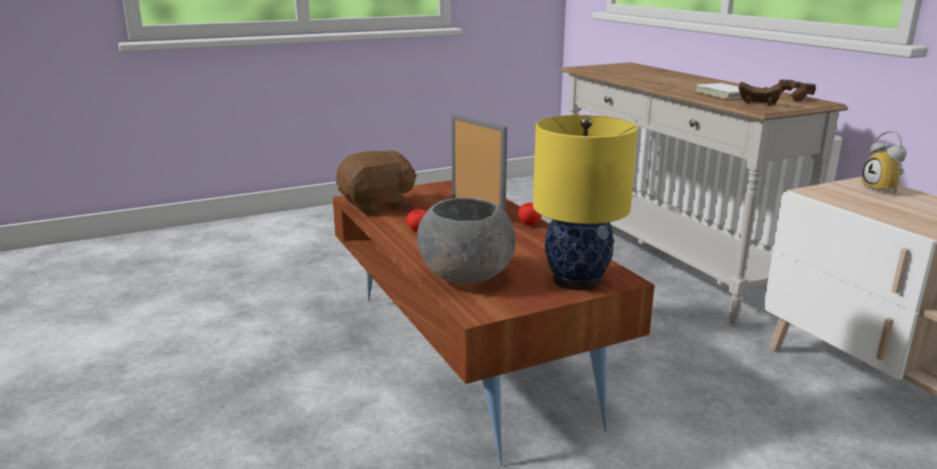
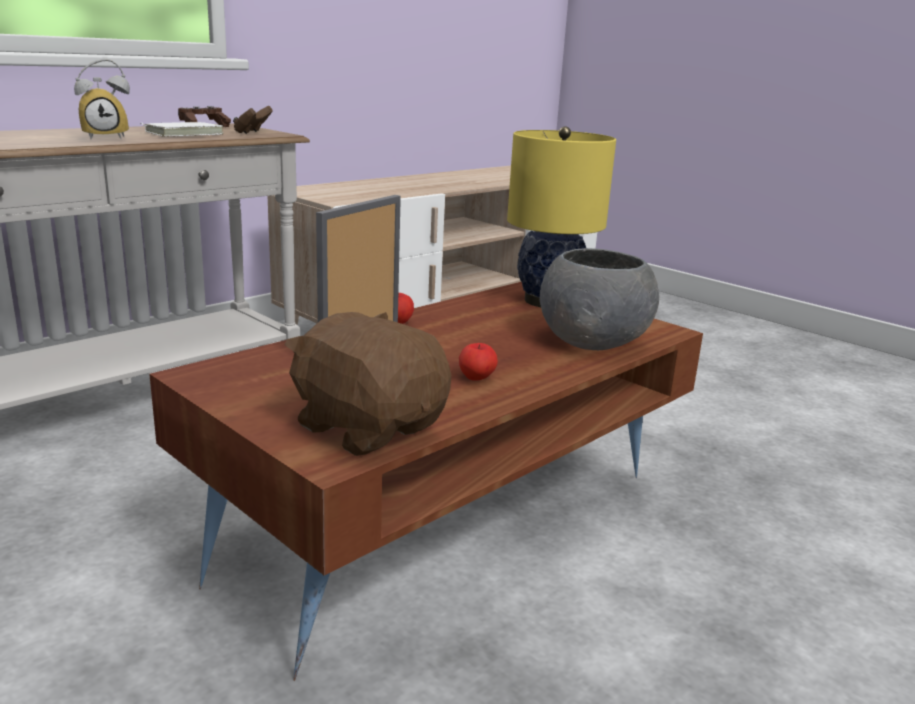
camera: 110 degrees left, 0 degrees up
(884, 190) = (317, 189): alarm clock -> alarm clock (106, 137)

